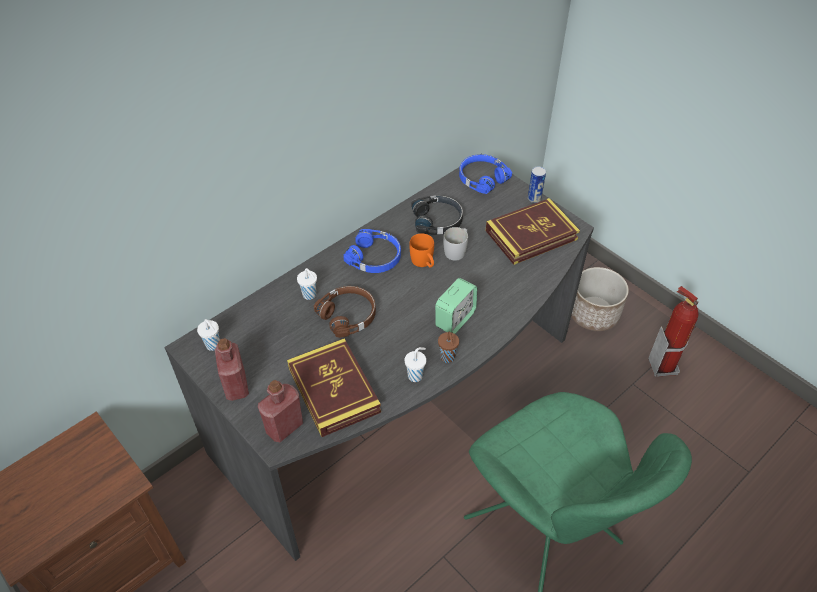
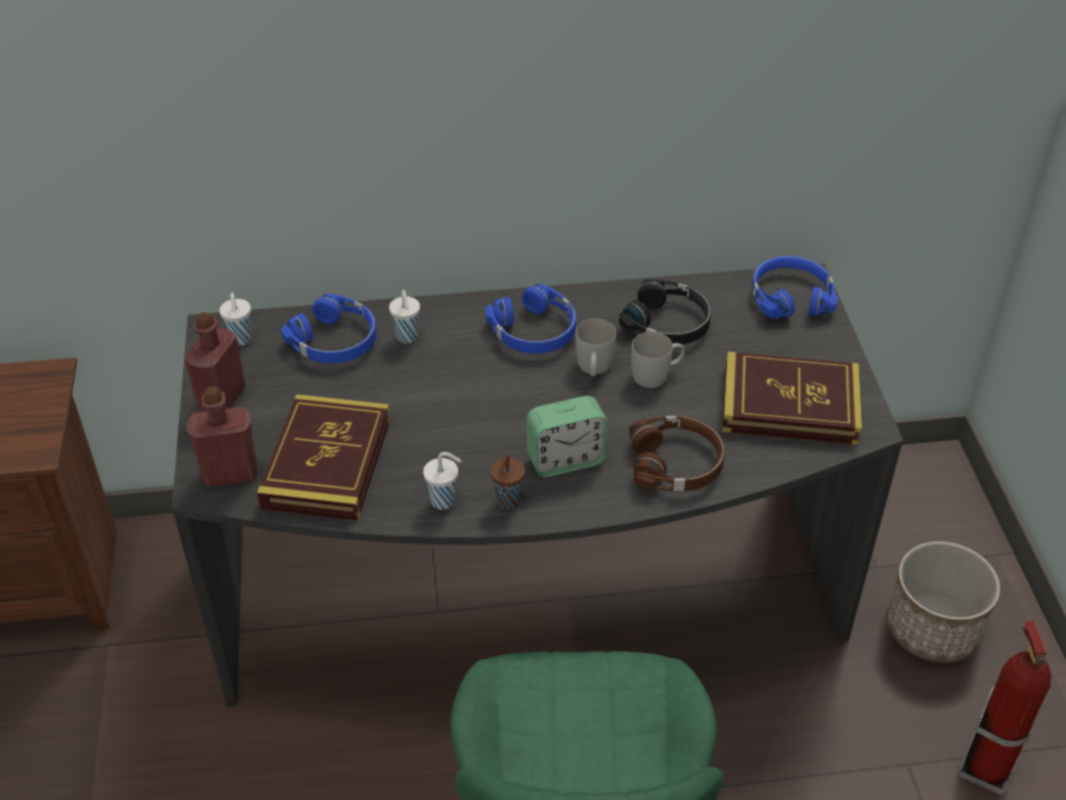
camera: 35 degrees right, 5 degrees down
(271, 317) = (335, 341): none -> blue headphones
(348, 315) = (431, 385): brown headphones -> brown headphones (676, 463)
(424, 263) = (594, 369): orange mug -> white mug
(534, 198) = (845, 358): can -> none

